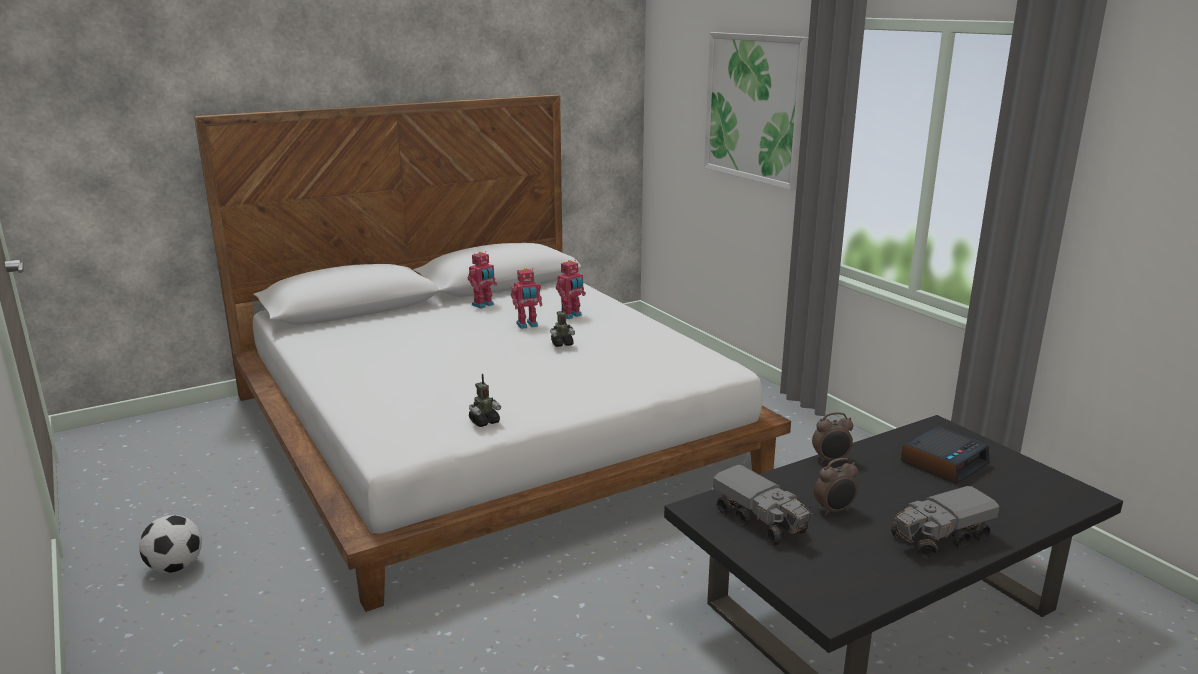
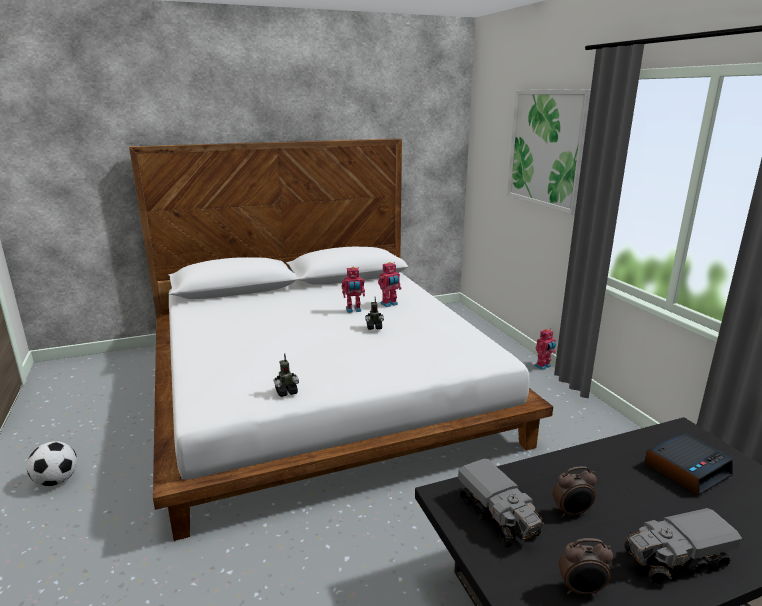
camera: 10 degrees right, 0 degrees up
(483, 305) = (328, 292): toy robot -> toy robot (543, 366)
(831, 460) = (577, 455): alarm clock -> alarm clock (581, 590)

